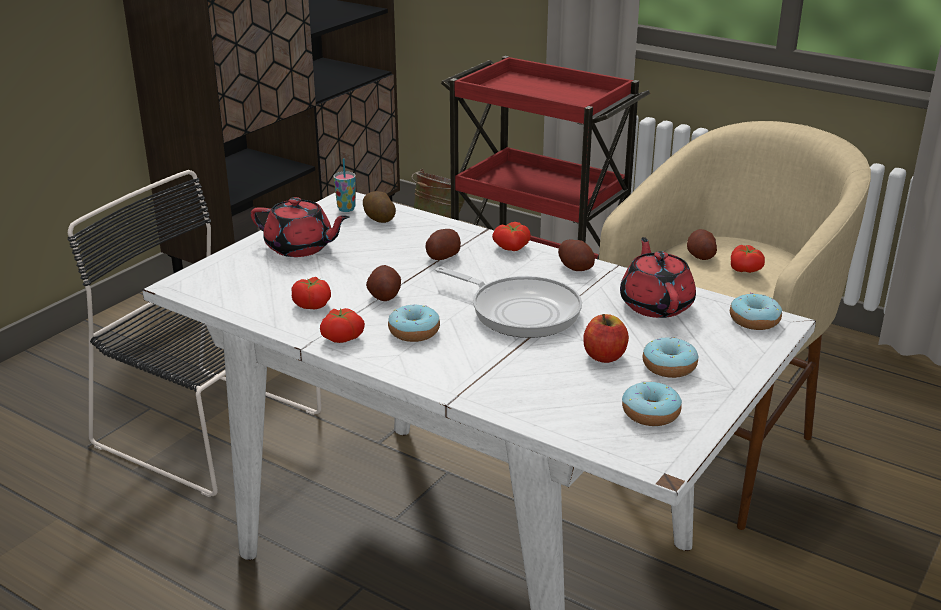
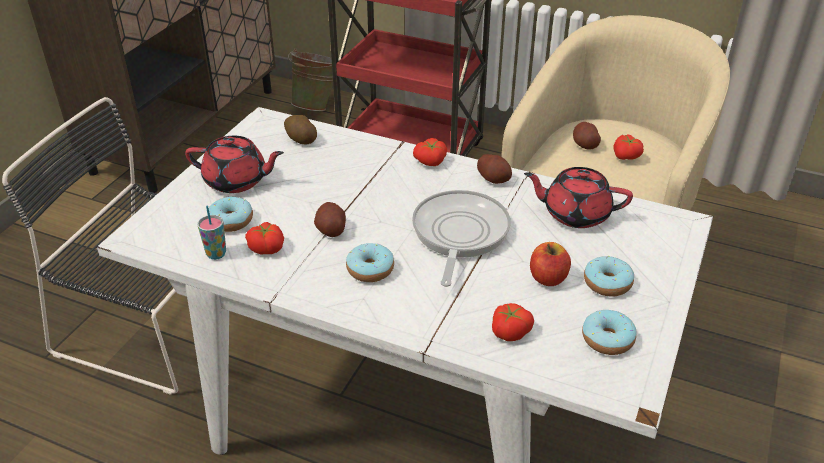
camera: 10 degrees left, 10 degrees up
(342, 337) = (305, 283): tomato -> tomato (509, 331)
(346, 209) = (267, 131): cup -> cup (216, 254)
(443, 256) = (371, 178): potato -> none
(520, 311) = (459, 234): frying pan -> frying pan turned 105 degrees counterclockwise
(656, 304) = (575, 213): red teapot -> red teapot turned 60 degrees counterclockwise
(754, 320) = (663, 222): donut -> donut (231, 221)

